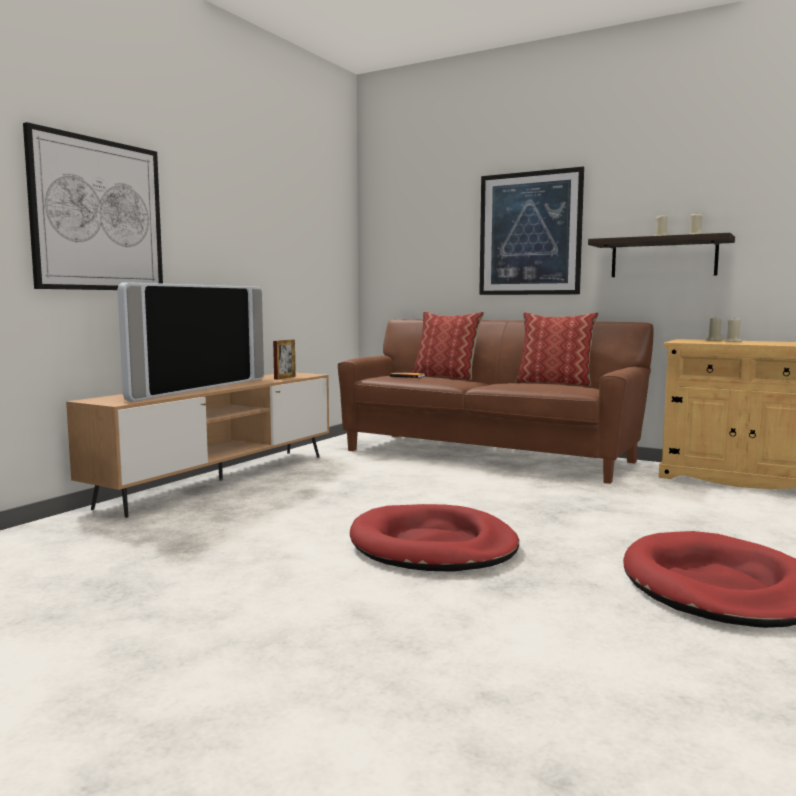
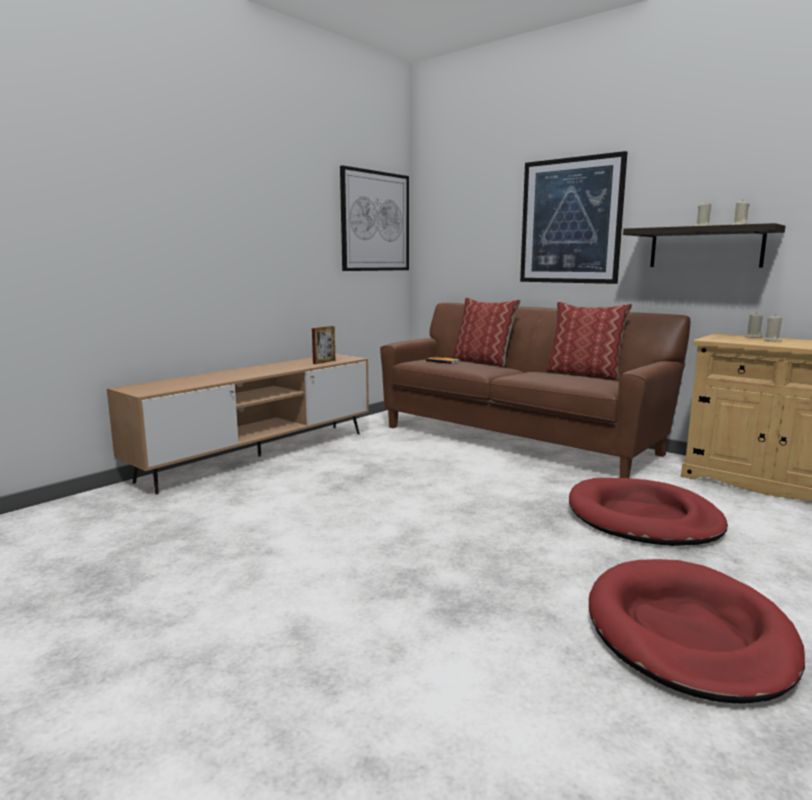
camera: 10 degrees right, 5 degrees up
(98, 215) = (134, 216): picture -> picture (375, 221)
(197, 388) = (234, 374): television -> none
(432, 546) = (411, 550): red dog bed -> red dog bed (643, 518)

